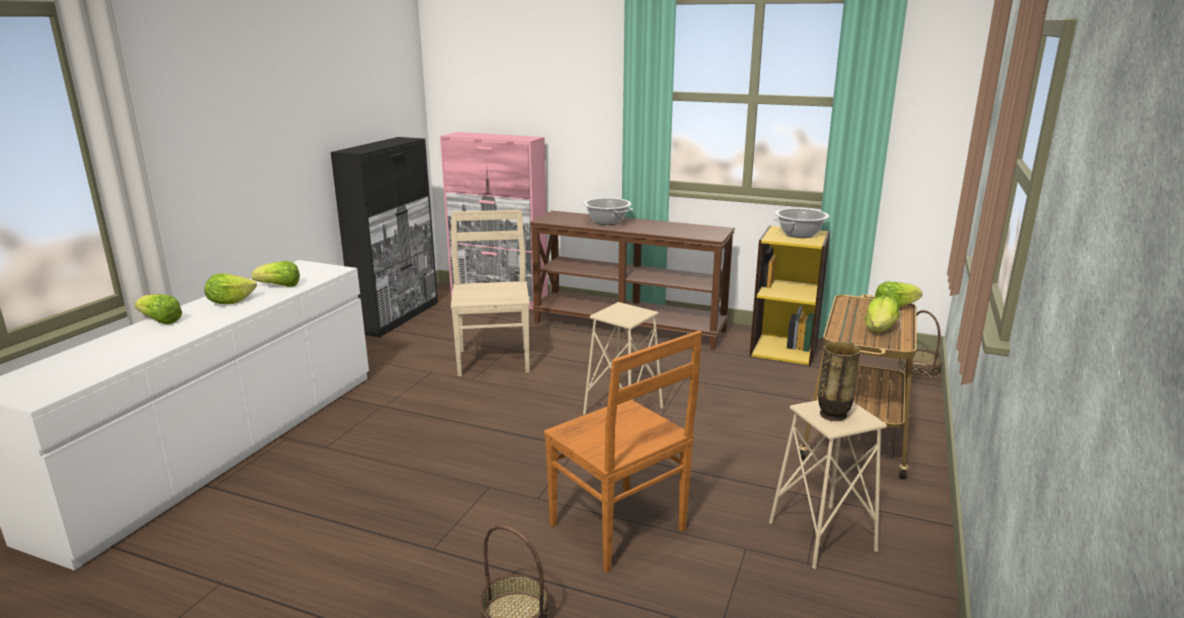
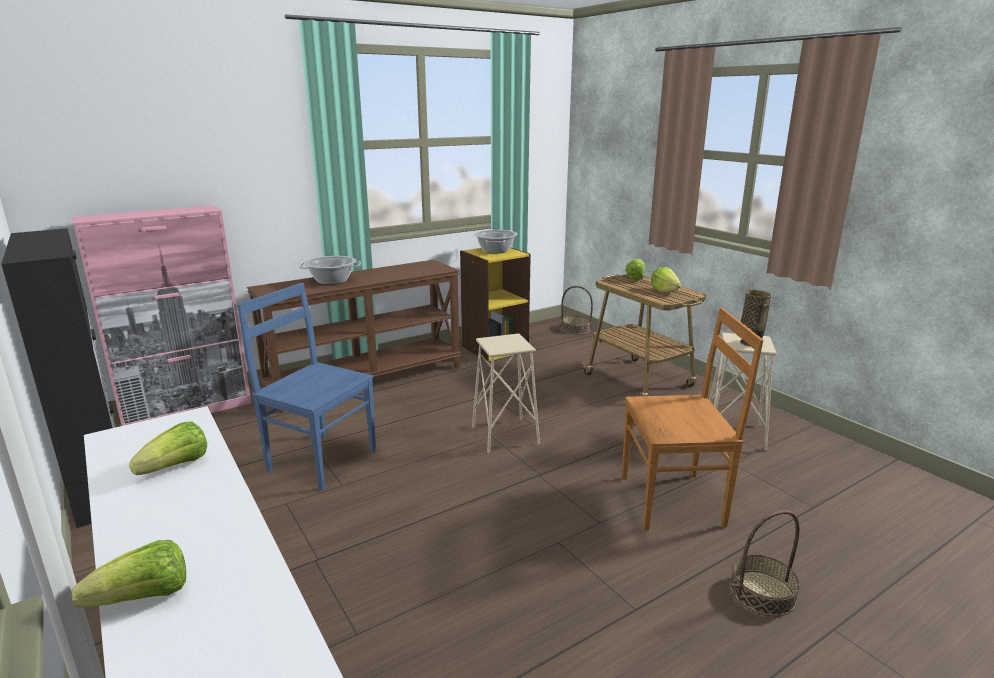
camera: 55 degrees left, 0 degrees up
(230, 302) = (171, 516): lettuce -> none
(493, 360) = (320, 459): beige chair -> blue chair

